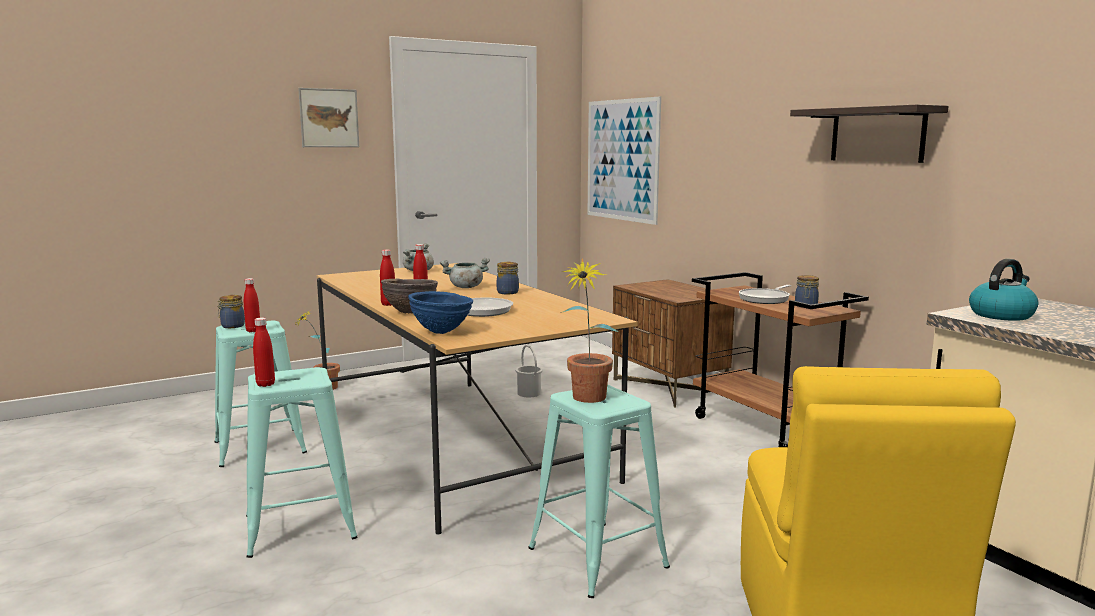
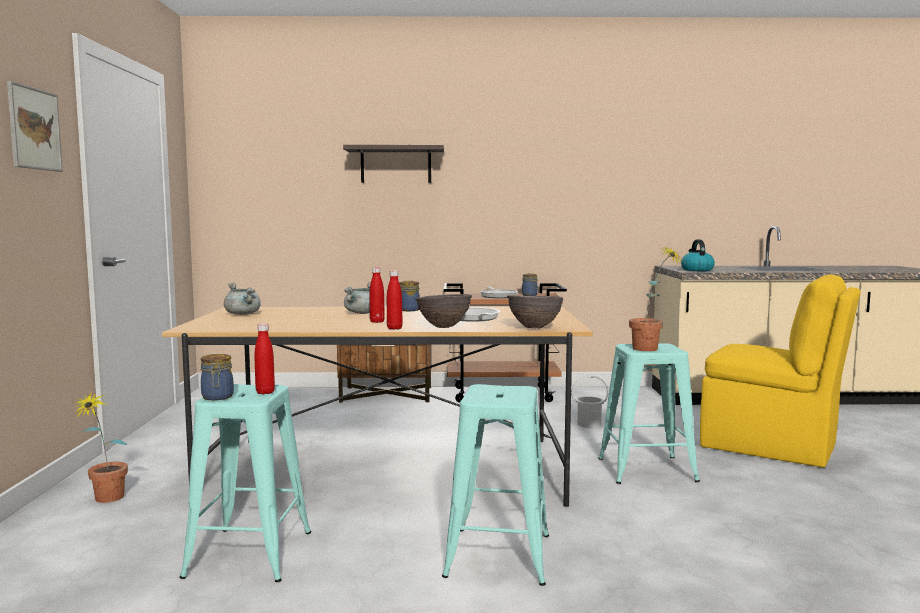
camera: 60 degrees left, 5 degrees down
(265, 384) = (511, 400): red bottle -> none
(441, 332) = (534, 328): blue bowl -> brown bowl
(529, 393) = (316, 429): white bucket -> white bucket (588, 424)
(622, 160) = (265, 199): picture -> none
(877, 135) = (549, 176): shelf -> shelf (396, 165)

